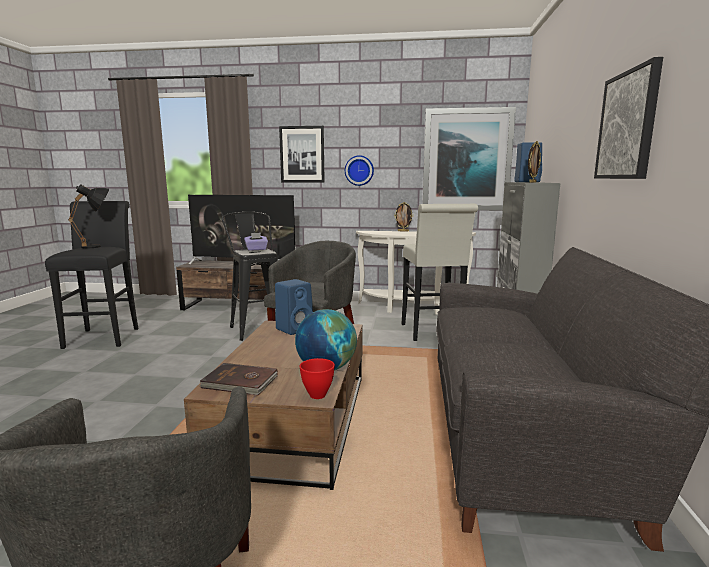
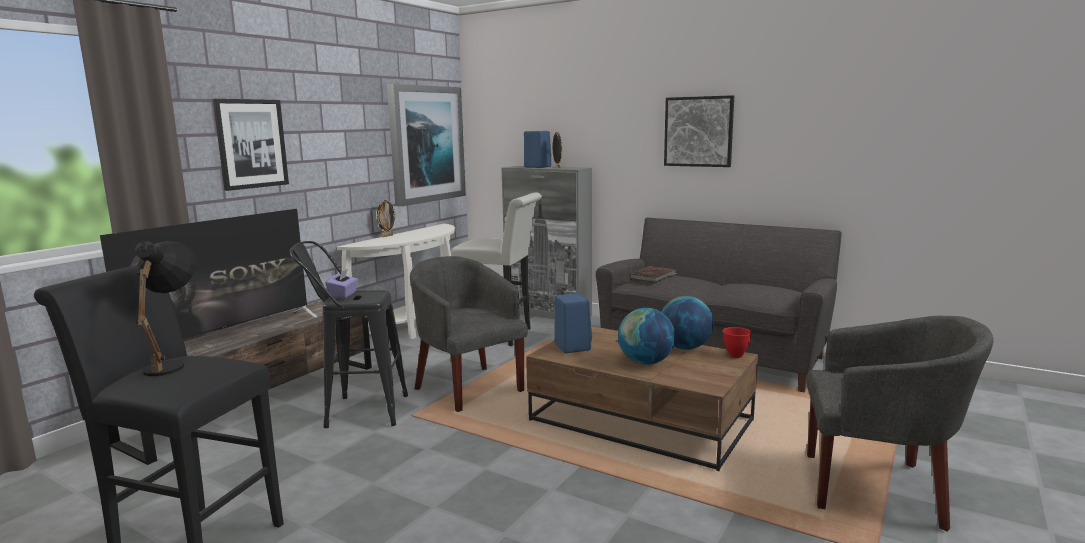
camera: 65 degrees left, 0 degrees up
(240, 382) = (699, 376): brown book -> brown book (653, 276)
(269, 357) = (645, 362): none -> globe
(359, 170) = (327, 163): wall clock -> none

